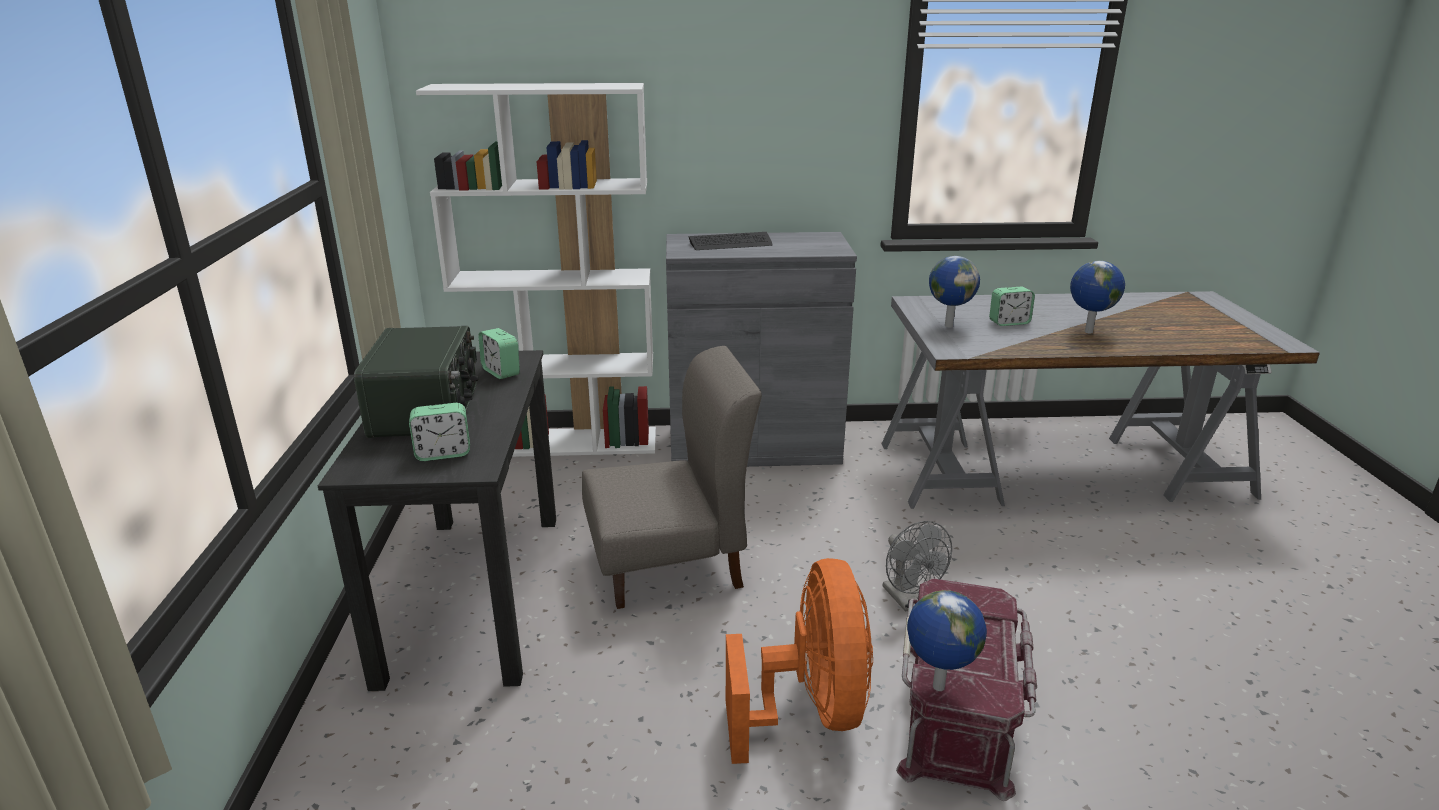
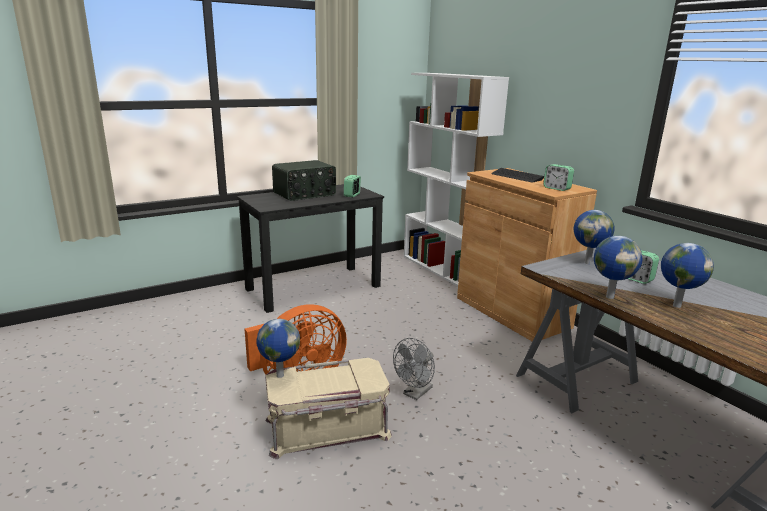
camera: 60 degrees right, 5 degrees down
(443, 453) = (273, 202): alarm clock -> alarm clock (557, 188)
(669, 565) = (374, 319): grey chair -> none
(754, 446) = (512, 312): grey cabinet -> brown cabinet
(959, 714) = (327, 429): red storage box -> beige storage box
(1054, 349) = (609, 296): none -> globe

